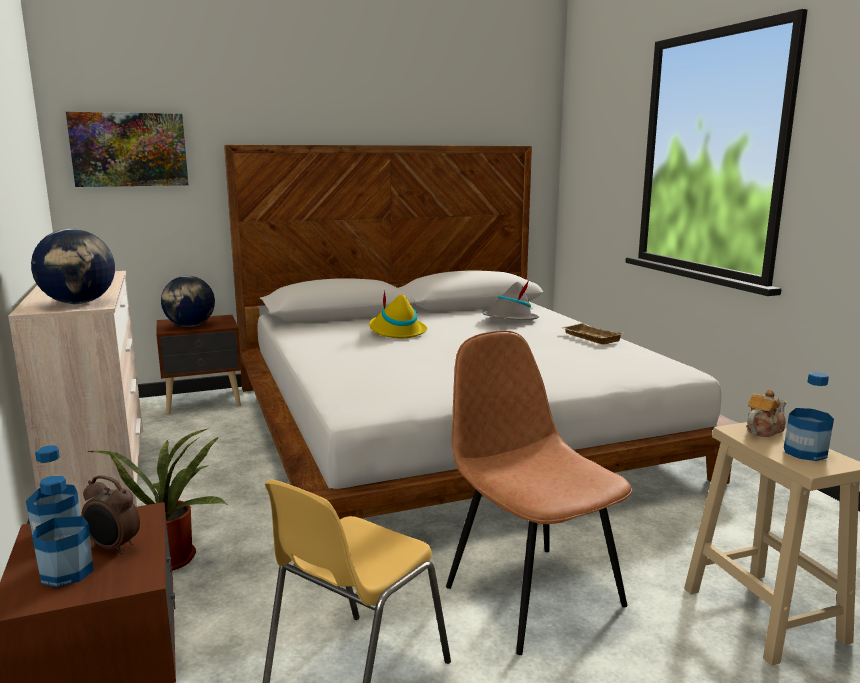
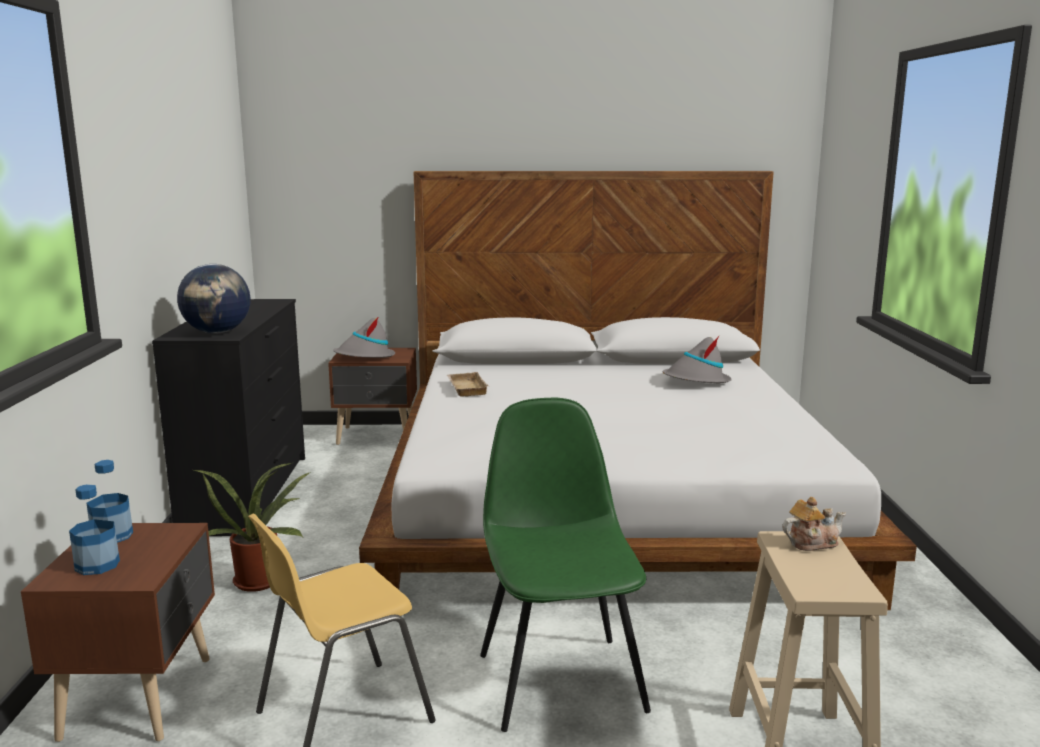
camera: 20 degrees right, 0 degrees up
(102, 473) = (248, 494): beige dresser -> black dresser
(113, 548) = (142, 553): alarm clock -> none
(129, 149) = (324, 176): picture -> none
(190, 326) = (365, 357): globe -> grey hat
(396, 331) = (554, 383): yellow hat -> none
(531, 593) = (560, 679): brown chair -> green chair
(589, 338) = (766, 412): beige tray -> beige tray (465, 388)
(805, 452) = (827, 573): bottle -> none

